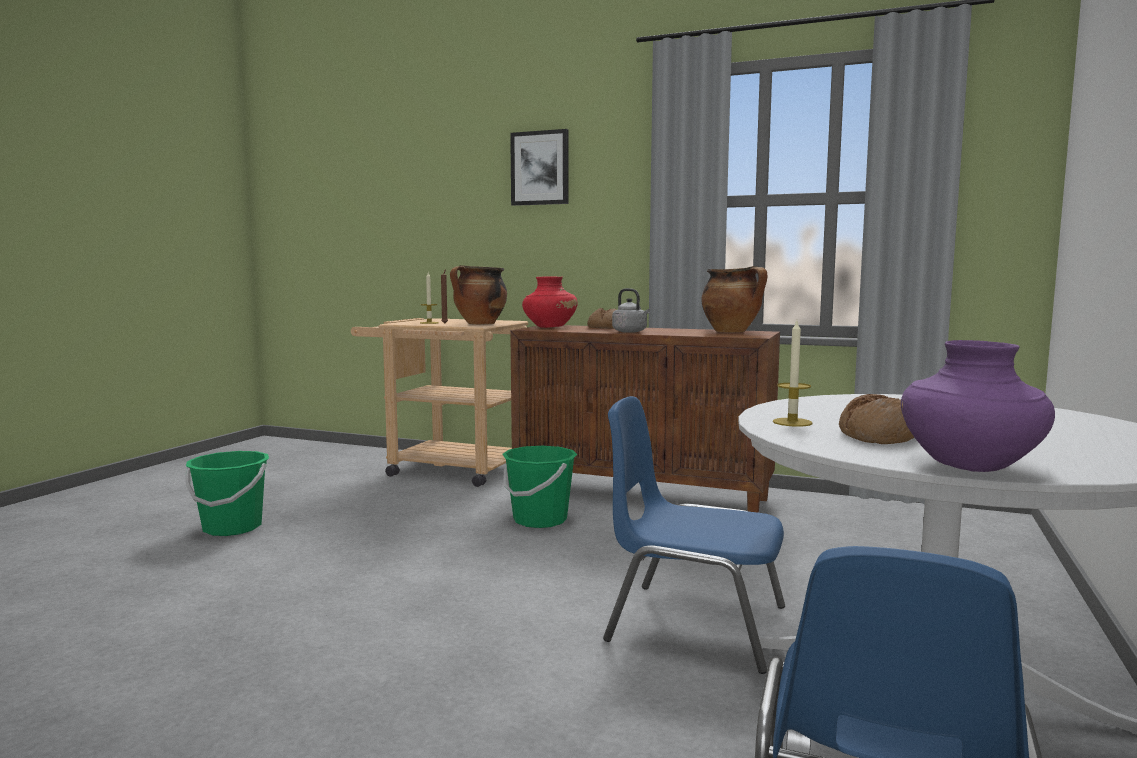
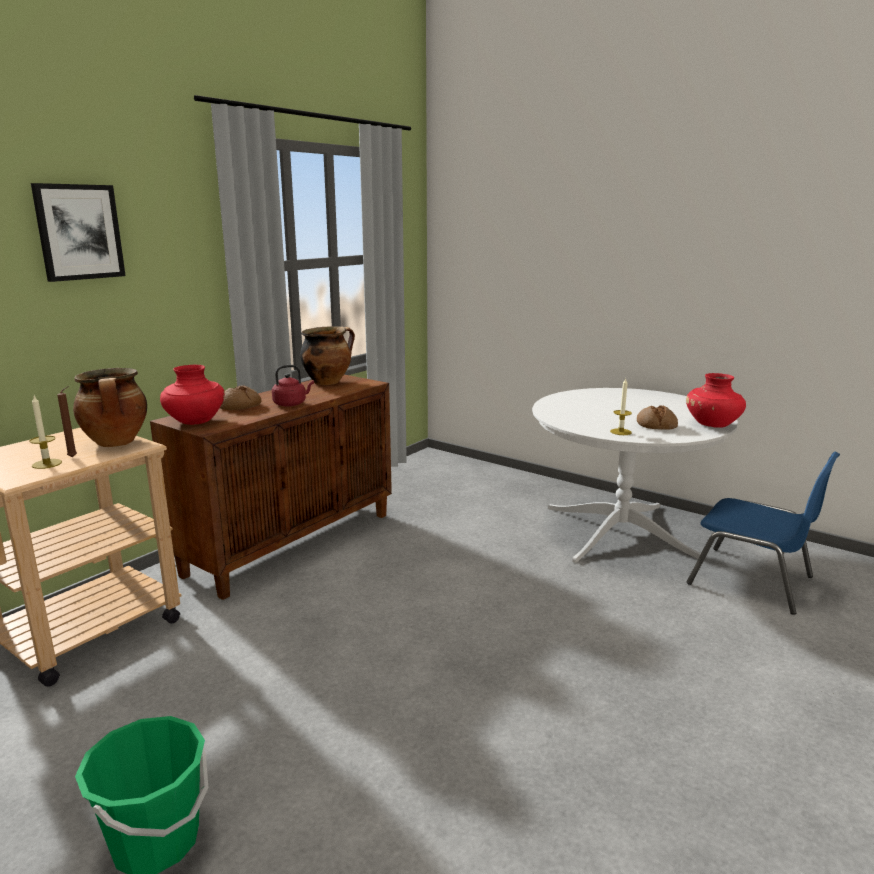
camera: 75 degrees left, 10 degrees up
(539, 520) = (316, 599): green bucket -> none
(631, 332) = (291, 404): grey kettle -> red kettle
(694, 624) = (544, 572): blue chair -> none
(971, 466) = (713, 425): purple vase -> red vase

